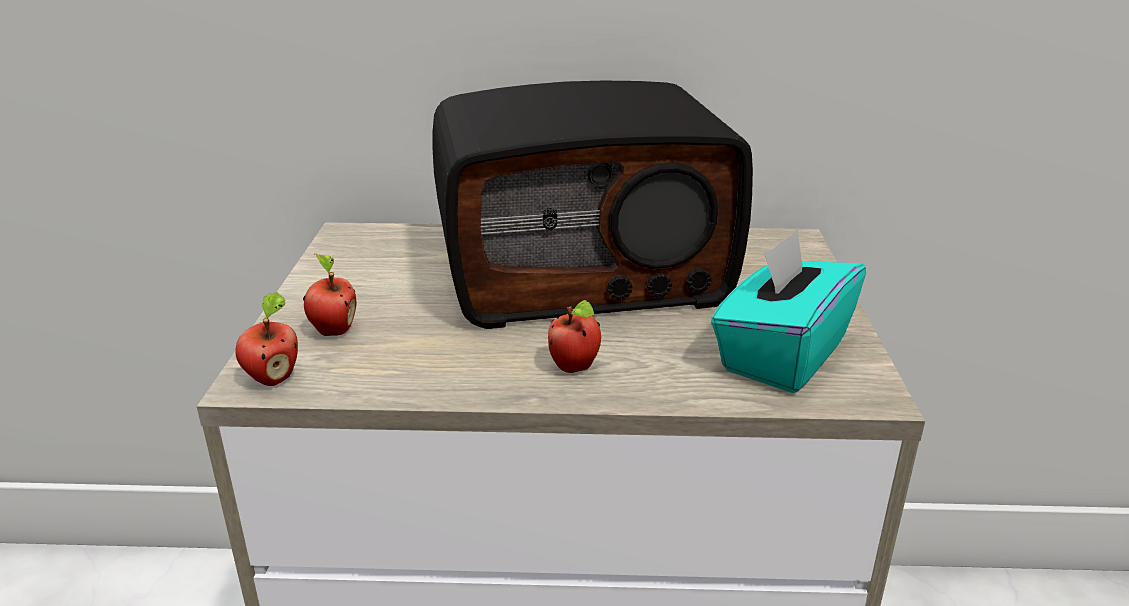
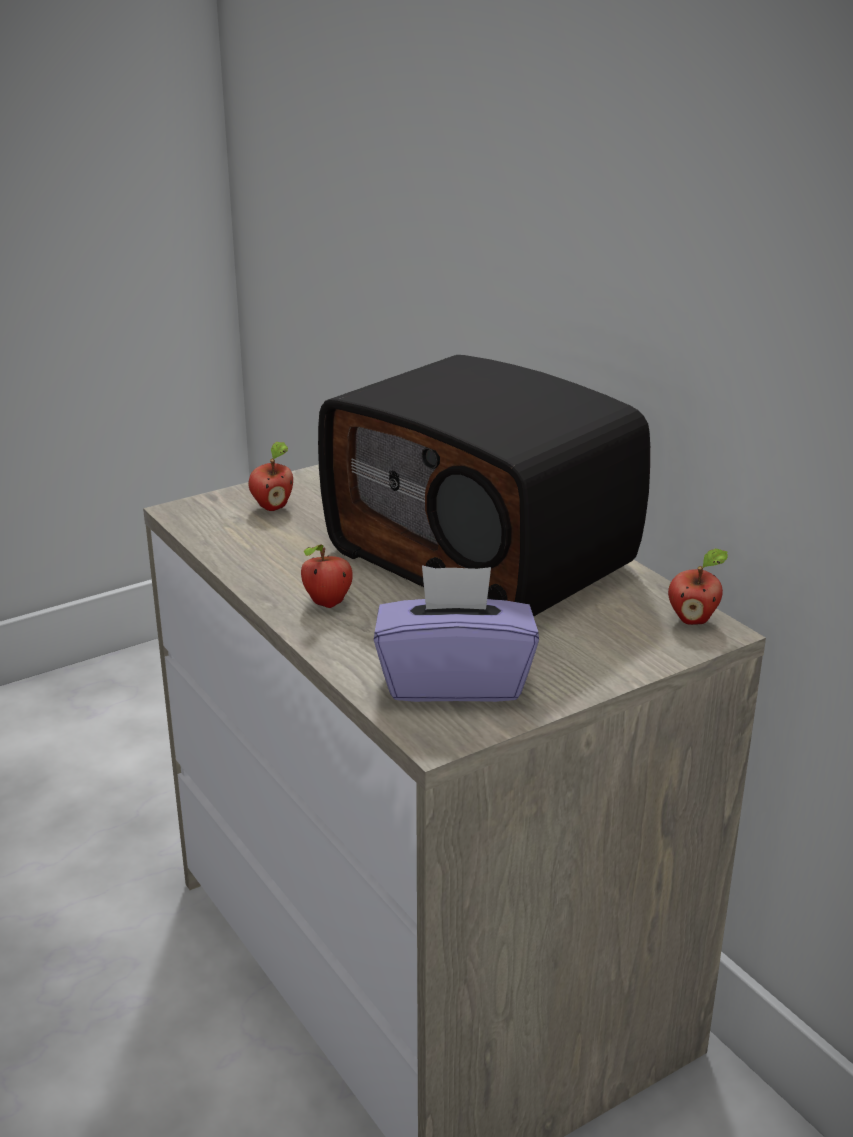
camera: 55 degrees right, 0 degrees up
(273, 378) = (195, 514): apple -> apple (693, 619)
(781, 355) = (454, 681): turquoise tissue box -> purple tissue box

